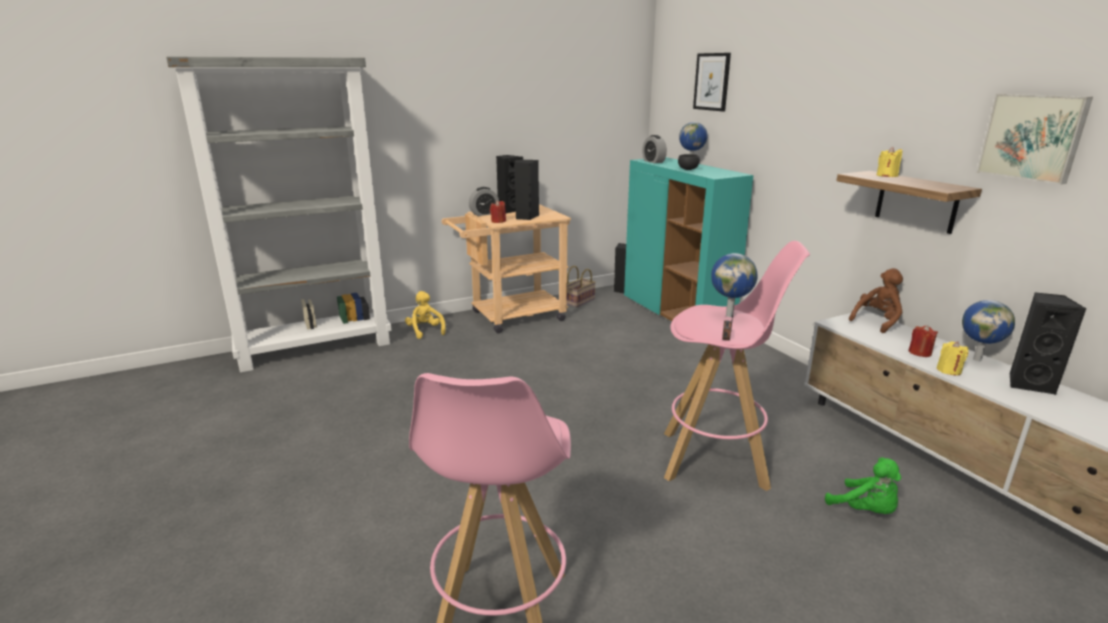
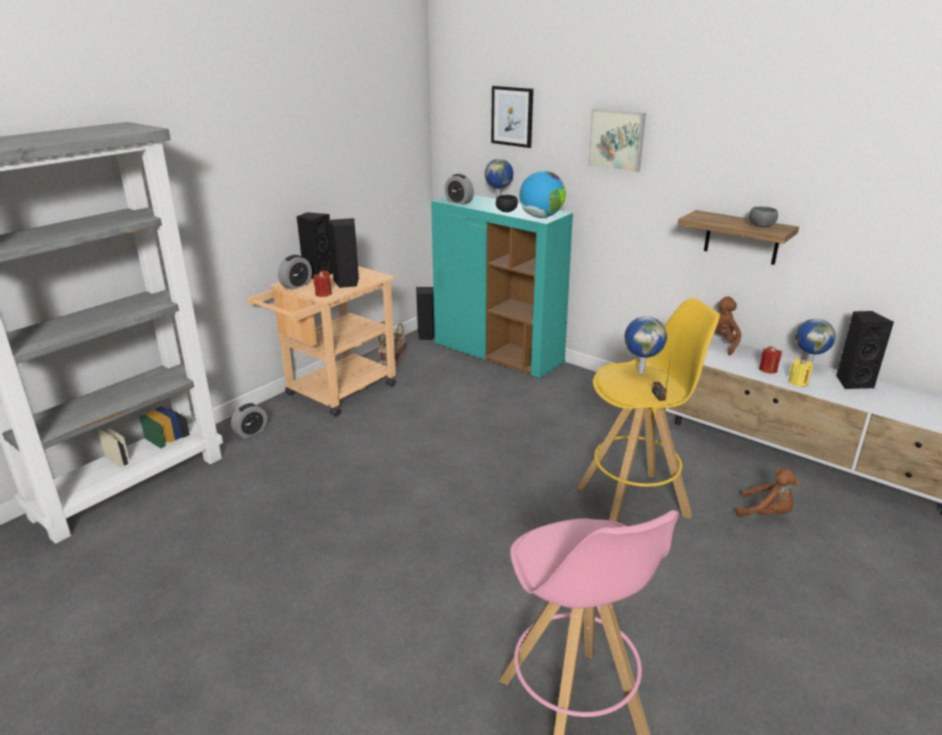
camera: 25 degrees left, 5 degrees up
(425, 331) = (251, 432): yellow plush toy -> alarm clock
(715, 175) = (541, 217): none -> globe
(715, 460) = (634, 501): pink stool -> yellow stool
(865, 510) = (766, 513): green plush toy -> brown plush toy
(886, 176) = (717, 217): yellow candle -> none
(930, 185) = (761, 226): none -> grey bowl
(1033, 137) = (838, 185): picture -> picture (617, 139)

